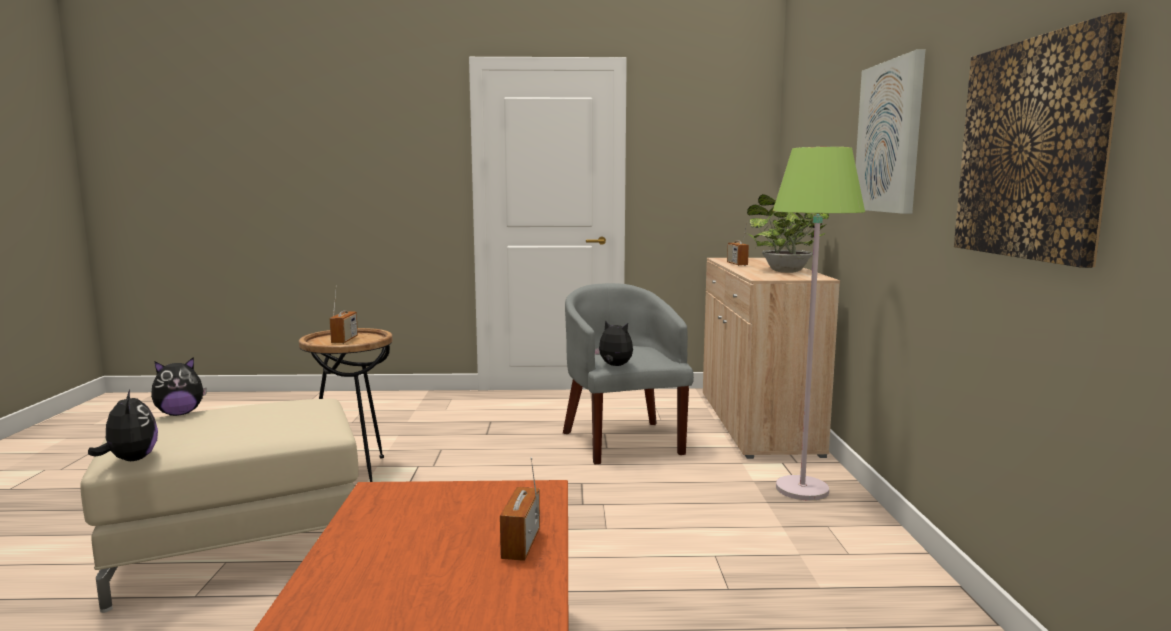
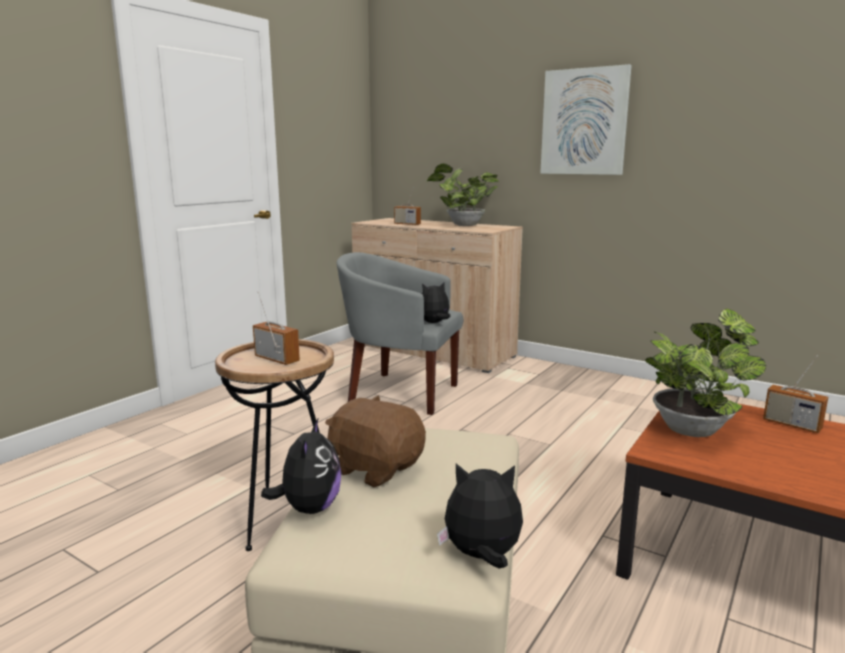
camera: 55 degrees left, 5 degrees up
(242, 413) = (376, 468): none -> brown plush toy
(450, 499) = (693, 428): none -> potted plant
(802, 489) = (553, 377): green floor lamp -> none
(1032, 149) = (758, 135): picture -> none

